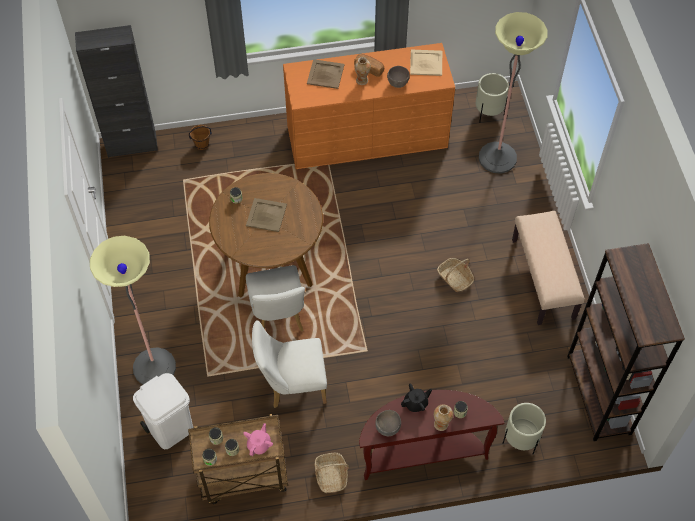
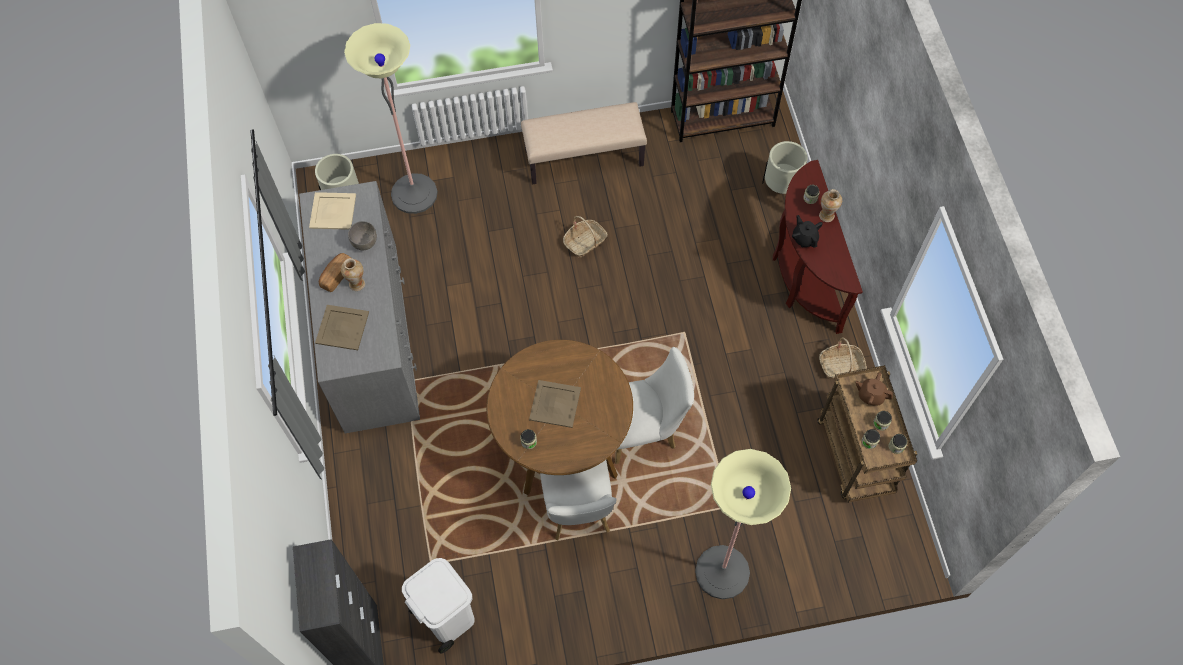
camera: 90 degrees left, 5 degrees up
(171, 428) = (802, 543): white trash can -> white trash can (446, 616)
(202, 144) = (370, 544): brown bucket -> none
(259, 444) = (871, 395): pink teapot -> brown teapot
(292, 385) = (734, 410): white chair -> white chair (578, 512)
(367, 136) = (371, 335): orange dresser -> grey dresser
(388, 428) = (837, 265): grey bowl -> none

